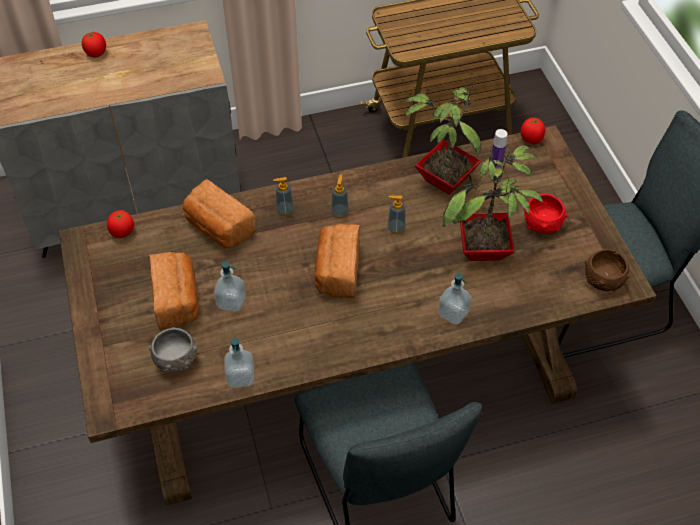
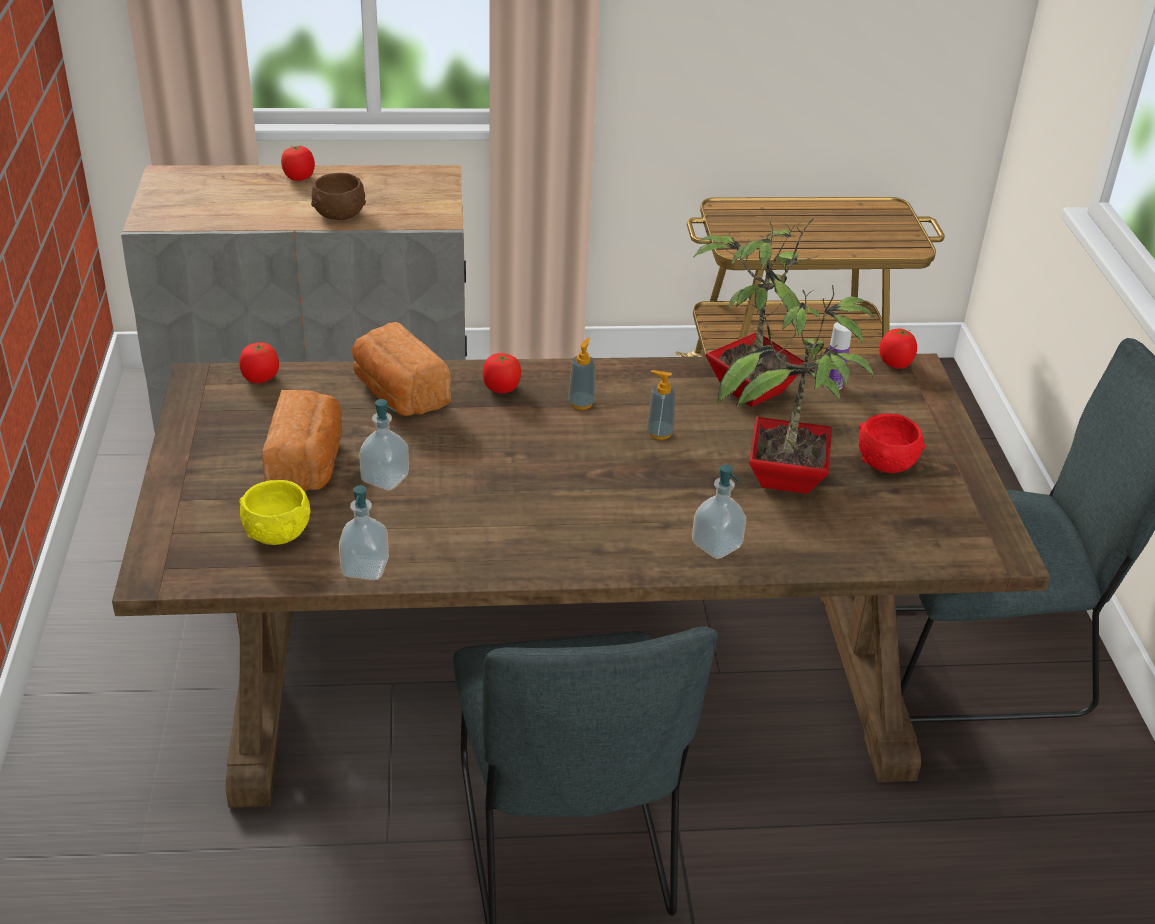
camera: 10 degrees right, 15 degrees down
(176, 359) = (277, 532): grey bowl -> yellow bowl
(284, 210) = (501, 388): soap dispenser -> tomato
(337, 272) = (554, 469): bread -> none
(603, 280) = (967, 543): brown bowl -> brown bowl (339, 213)

